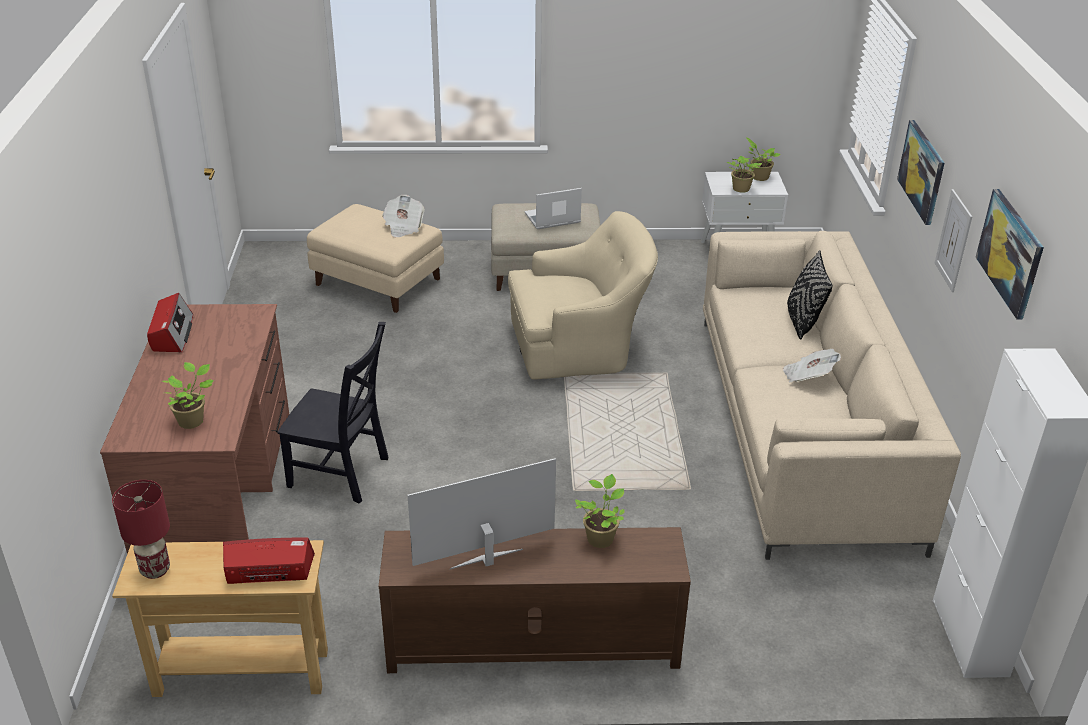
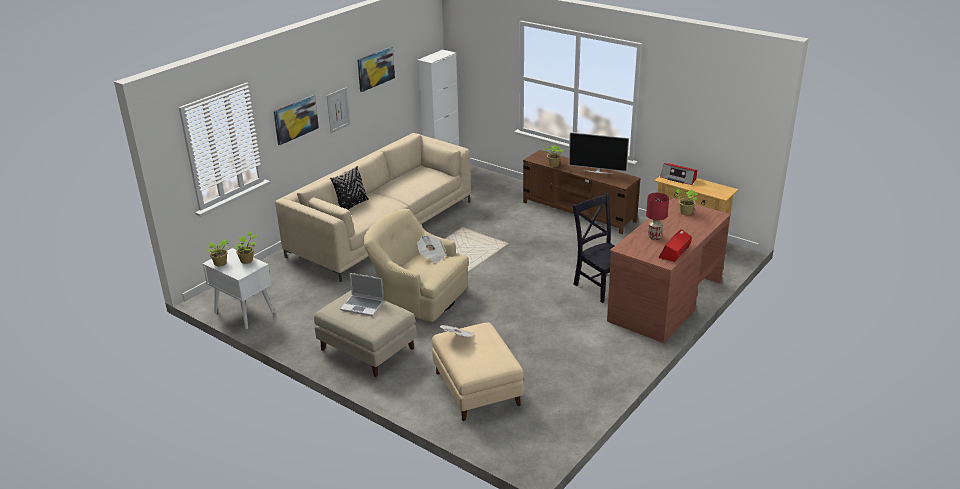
camera: 140 degrees left, 5 degrees down
(156, 570) = (719, 190): red table lamp -> red table lamp (654, 237)
(808, 377) = (393, 188): newspaper -> newspaper (432, 256)

